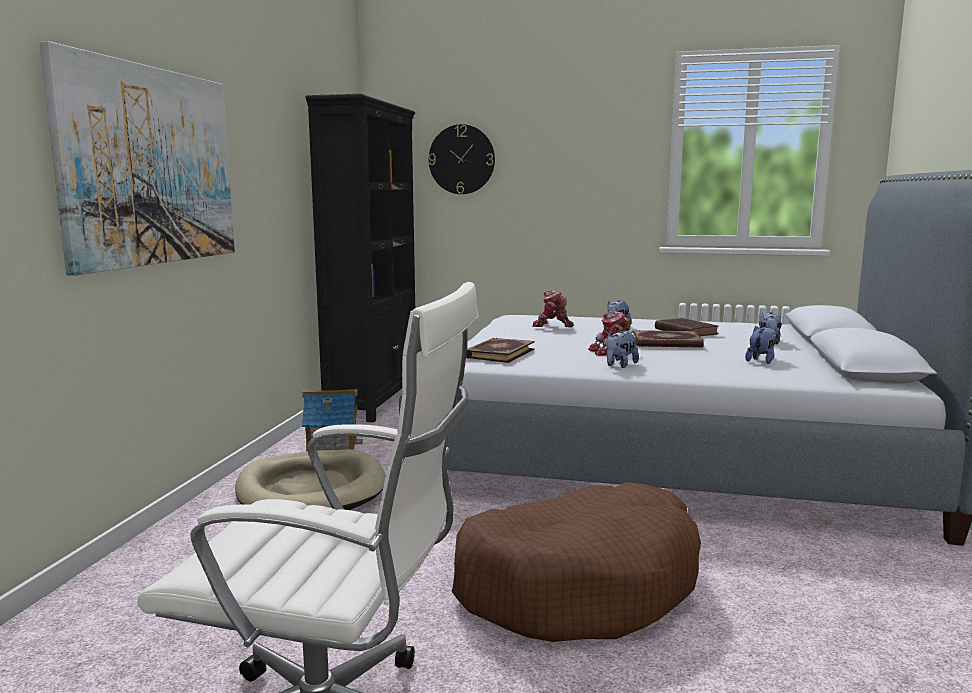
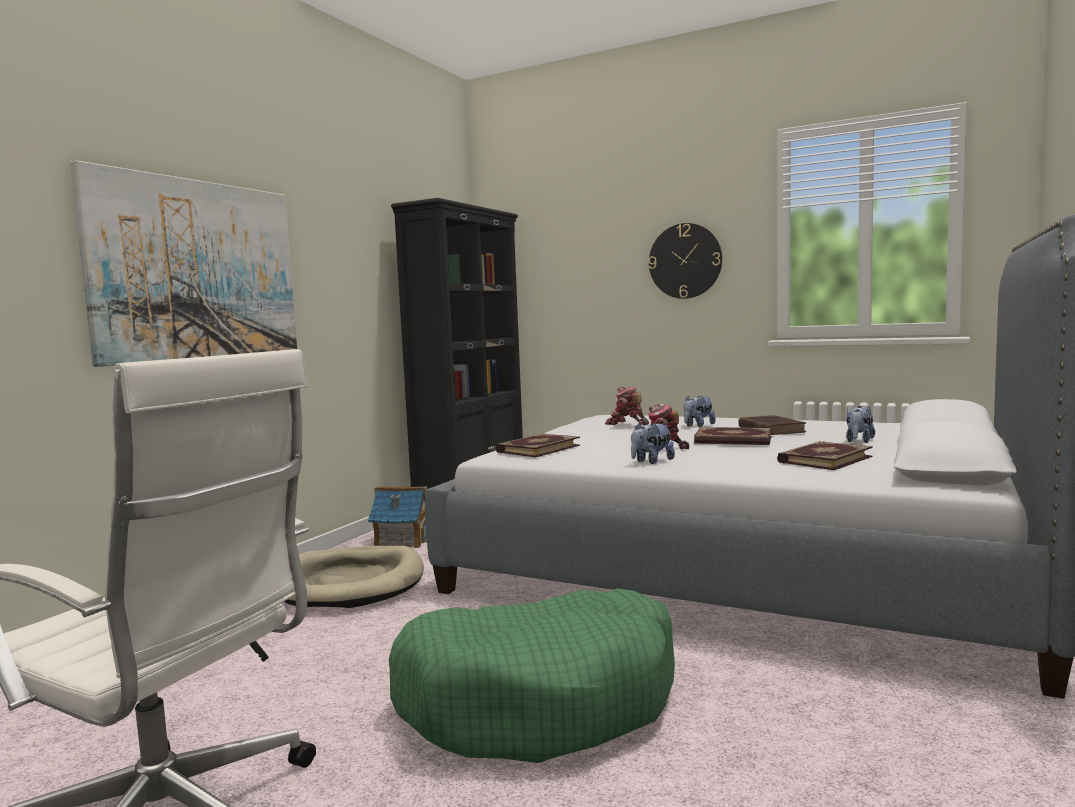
camera: 15 degrees right, 5 degrees down
(461, 159) = (564, 259): wall clock -> wall clock (685, 261)
(578, 585) = (541, 700): brown dog bed -> green dog bed
(761, 361) = (823, 459): plush toy -> book

